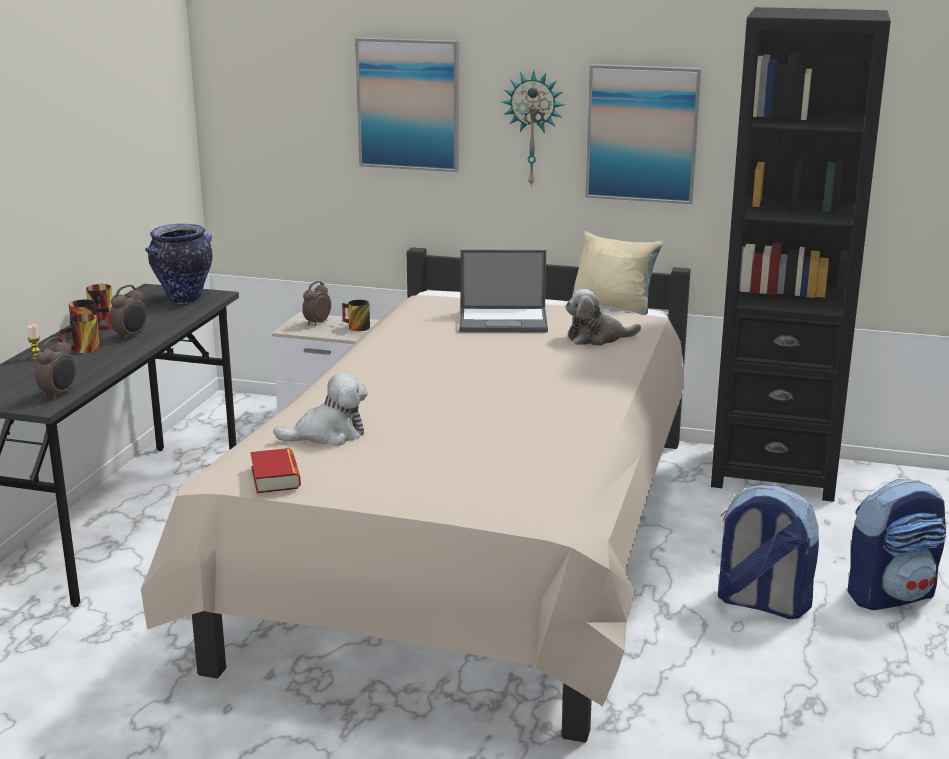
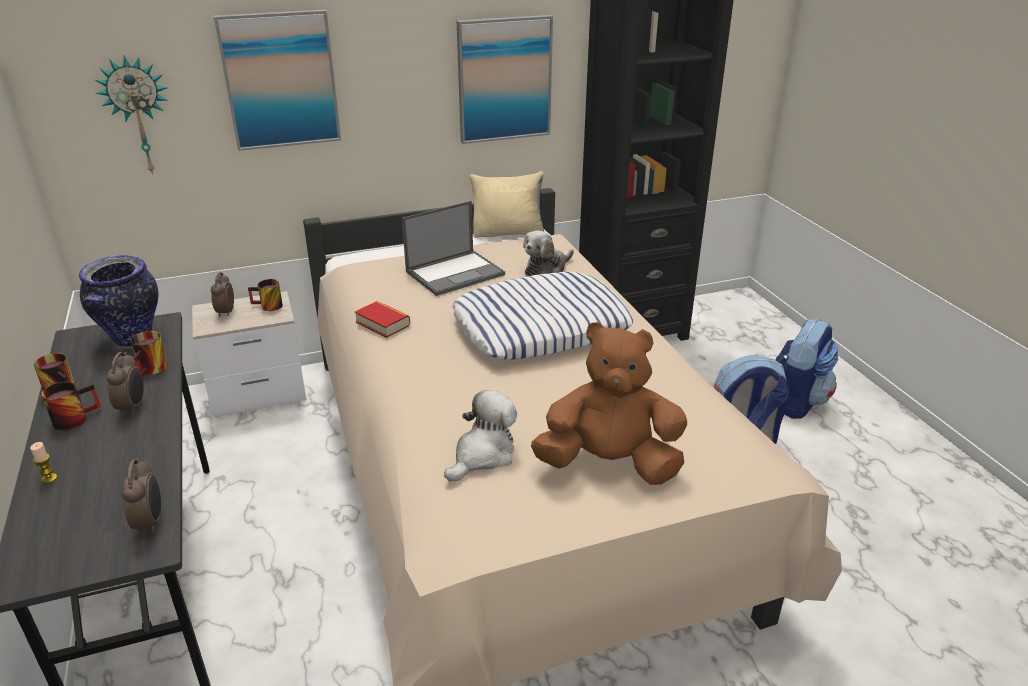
camera: 35 degrees left, 10 degrees up
(84, 350) = (99, 446): mug -> mug (153, 370)
(275, 477) = (507, 530): book -> book (383, 324)
(416, 469) = (609, 464): none -> brown plush toy
(515, 374) = (541, 326): none -> pillow
(533, 128) = (408, 88): wall clock -> wall clock (139, 116)

